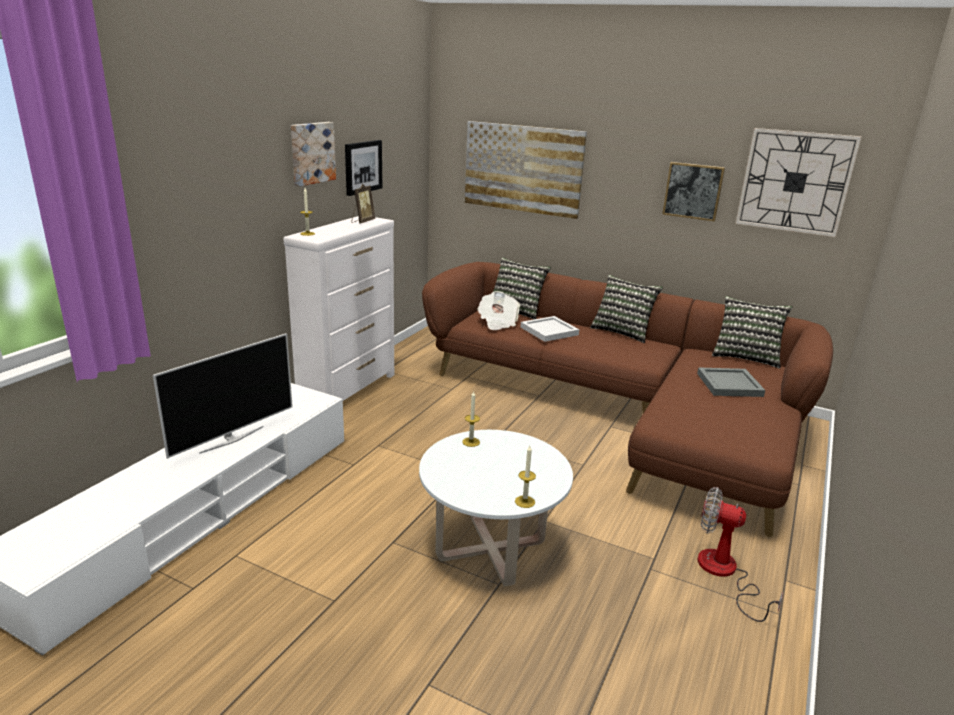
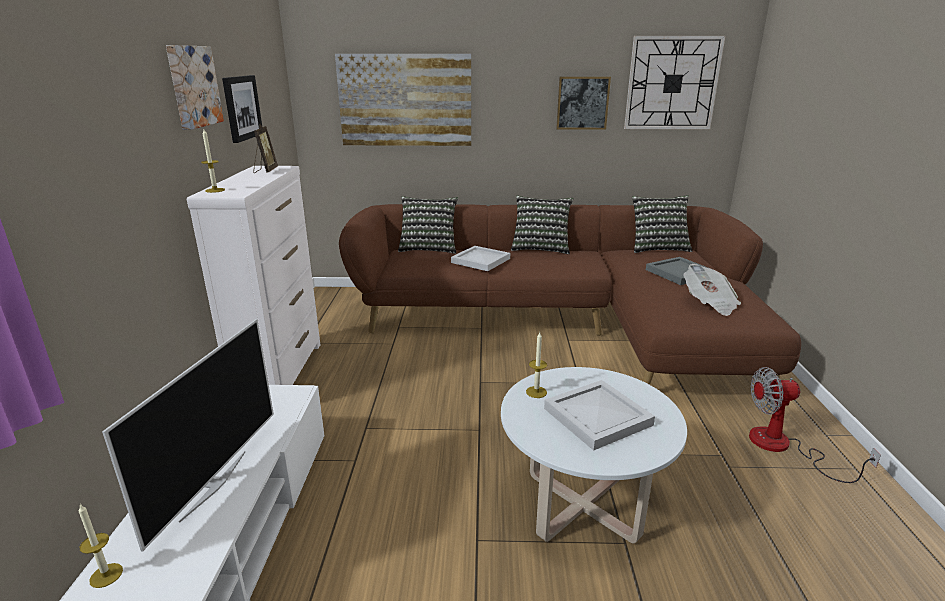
camera: 25 degrees left, 0 degrees up
(497, 322) = (424, 263): newspaper -> newspaper (709, 304)
(498, 472) = (599, 417): none -> white tray
(524, 501) = (661, 441): candle -> candle (106, 575)

